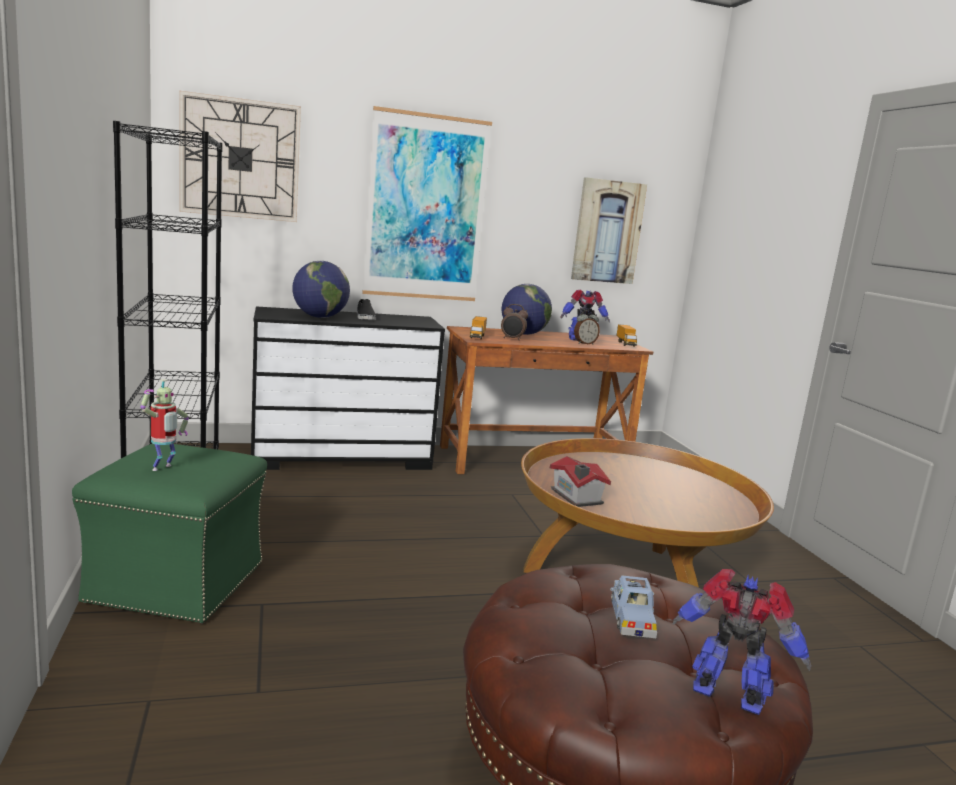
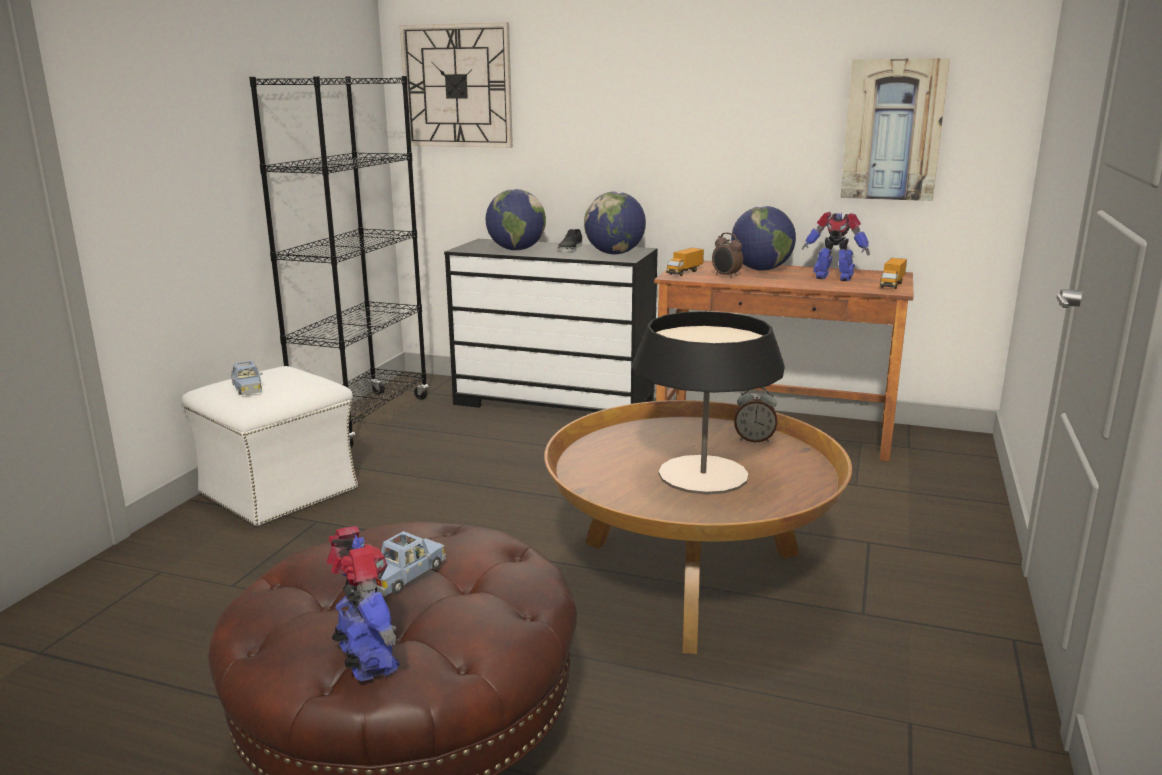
camera: 35 degrees right, 5 degrees up
(163, 468) = (247, 388): toy robot -> blue toy car
(177, 581) = (280, 490): green ottoman -> white ottoman
(410, 321) = (614, 253): none -> globe
(426, 208) = (647, 120): picture -> none
(576, 497) = (598, 463): toy house -> none
(584, 343) = (822, 283): alarm clock -> alarm clock (754, 440)
(655, 494) = (703, 475): none -> table lamp

